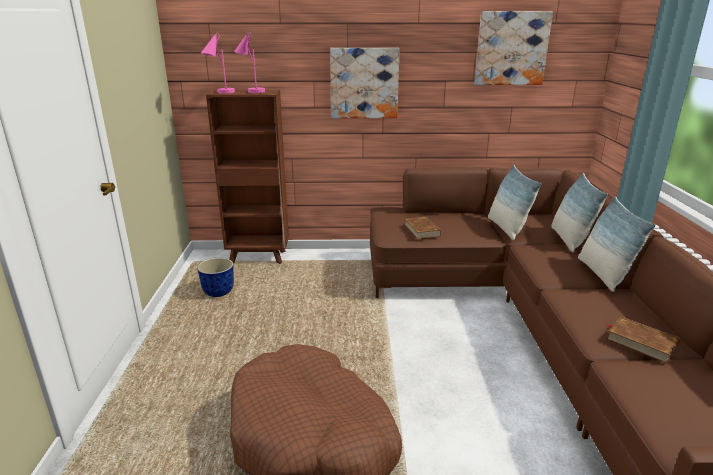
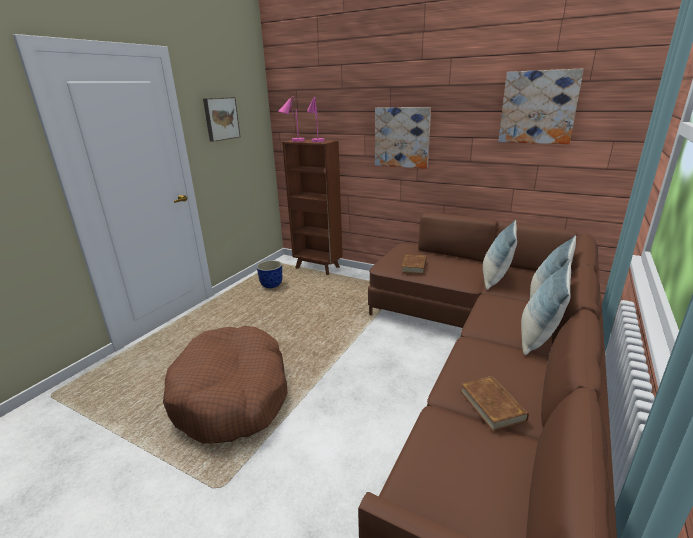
camera: 30 degrees right, 0 degrees up
(126, 64) = (220, 118): none -> picture

